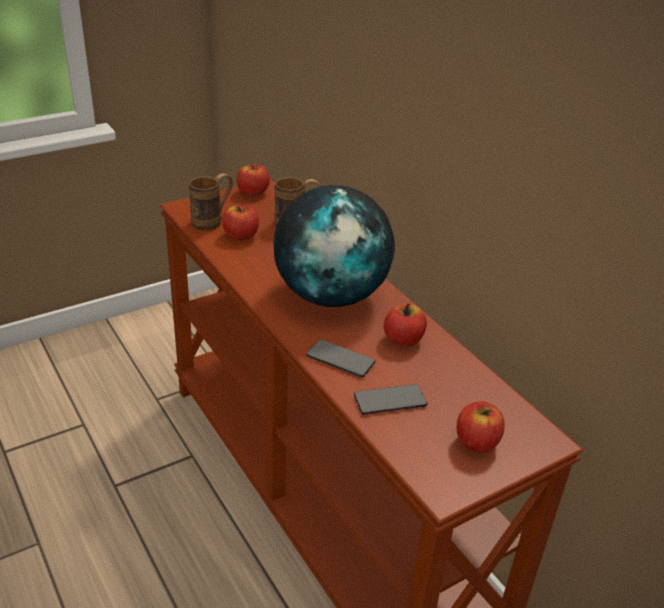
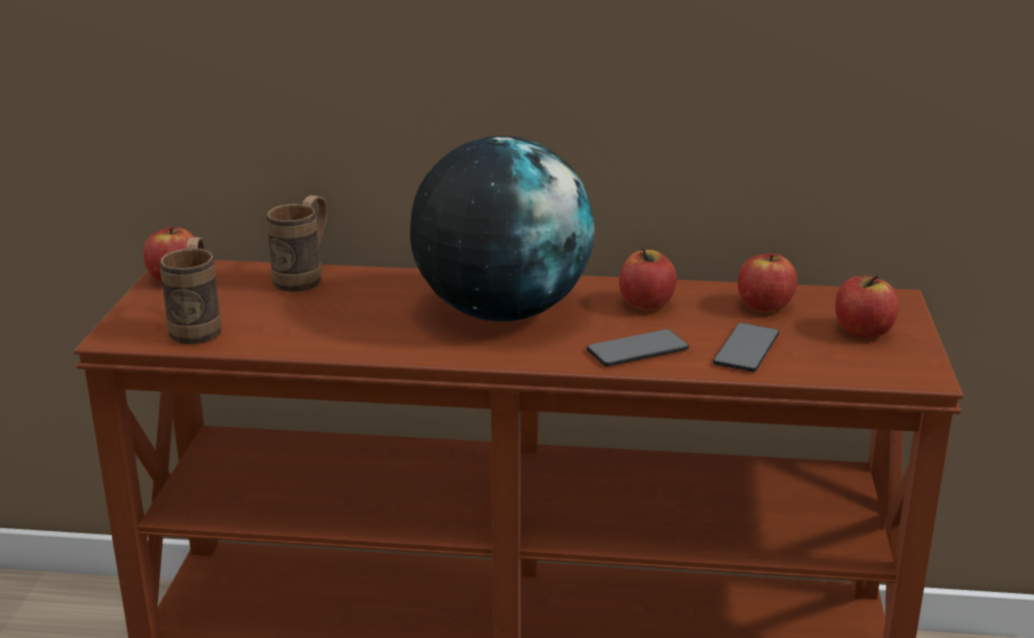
camera: 50 degrees left, 10 degrees down
(241, 235) = (271, 320): apple -> apple (764, 306)

